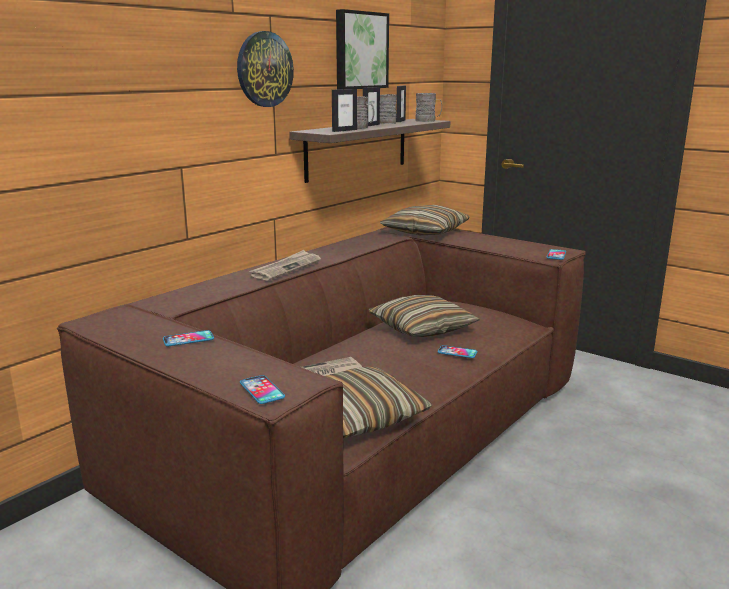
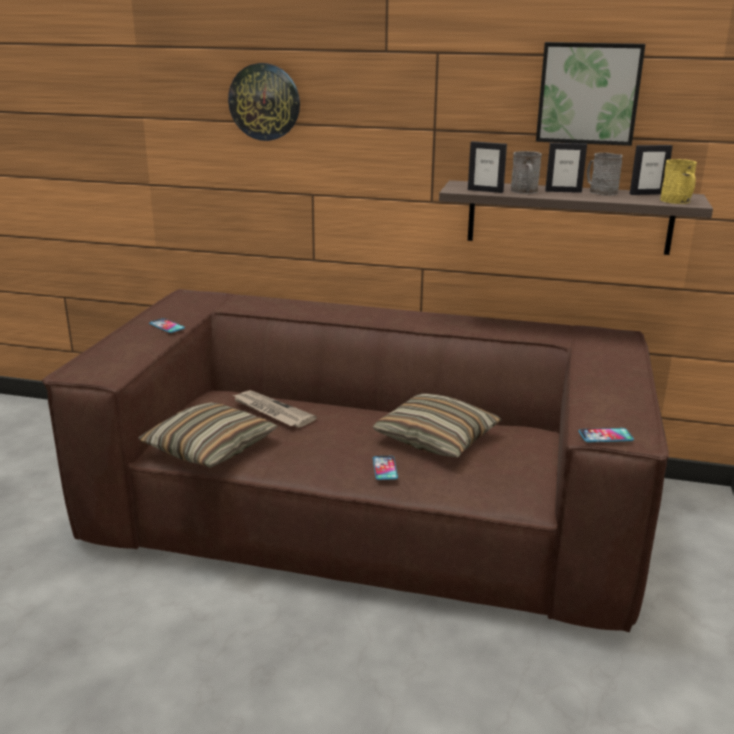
camera: 65 degrees right, 5 degrees up
(261, 390) = (86, 367): phone -> none
(264, 69) = (418, 110): wall clock -> wall clock (264, 102)
(286, 268) = (371, 317): newspaper -> none
(425, 231) = (607, 348): pillow -> none
(428, 121) = (677, 201): grey mug -> yellow mug

